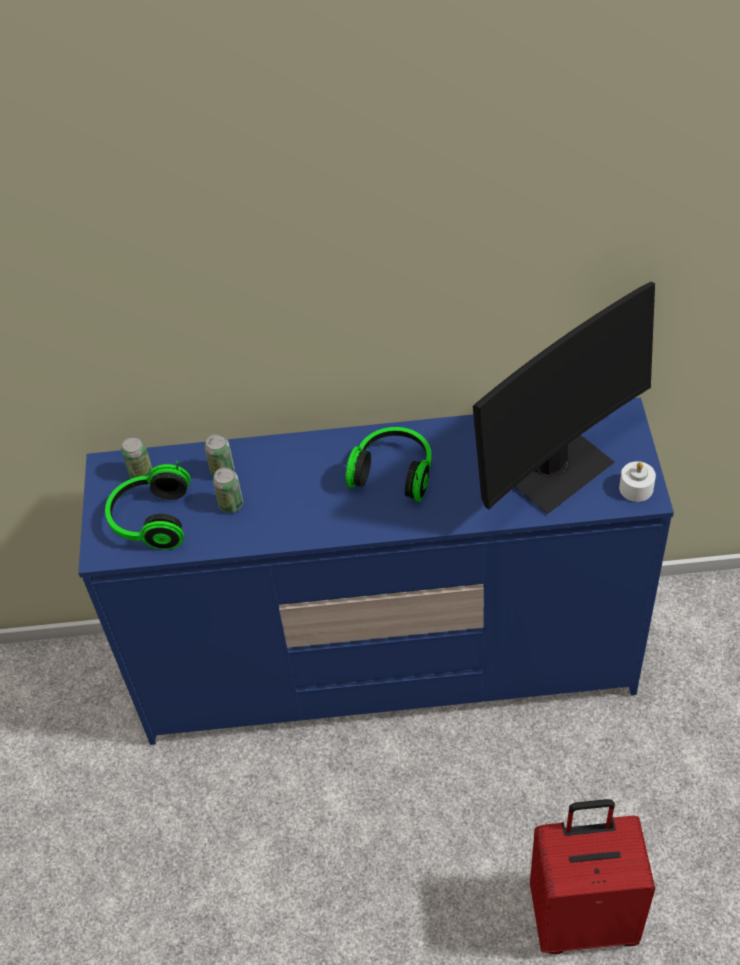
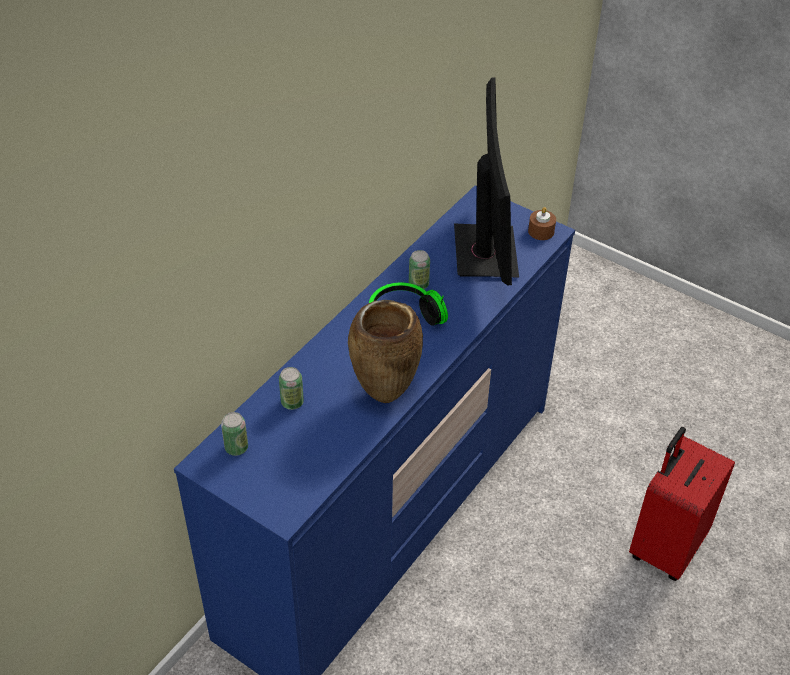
camera: 55 degrees left, 5 degrees down
(150, 520) = (288, 468): headphones -> none
(231, 504) = (328, 416): can -> can (418, 284)
(292, 523) = (384, 395): none -> brown vase
(636, 488) = (541, 231): white candle -> brown candle

